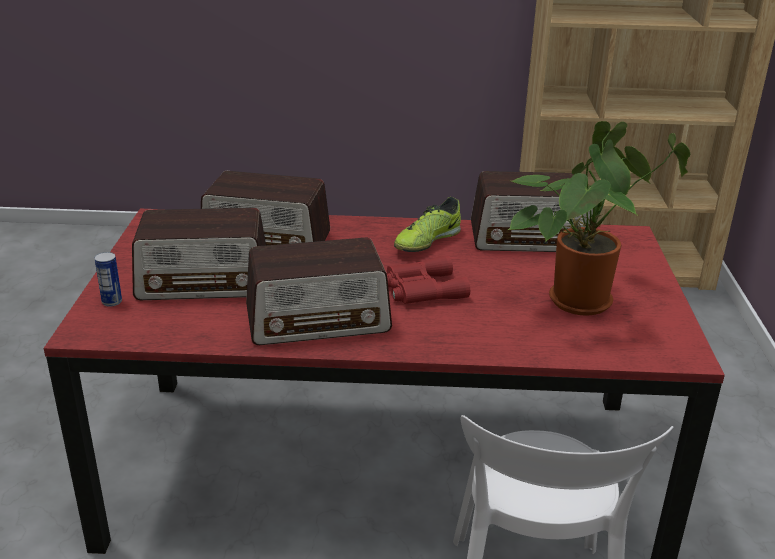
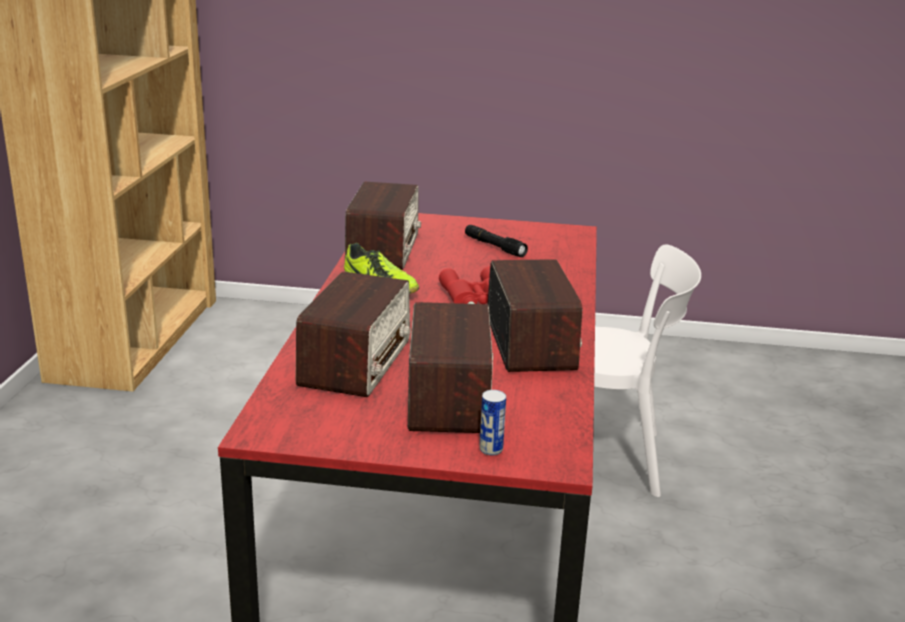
camera: 85 degrees left, 5 degrees down
(580, 298) = (494, 247): potted plant -> black flashlight

